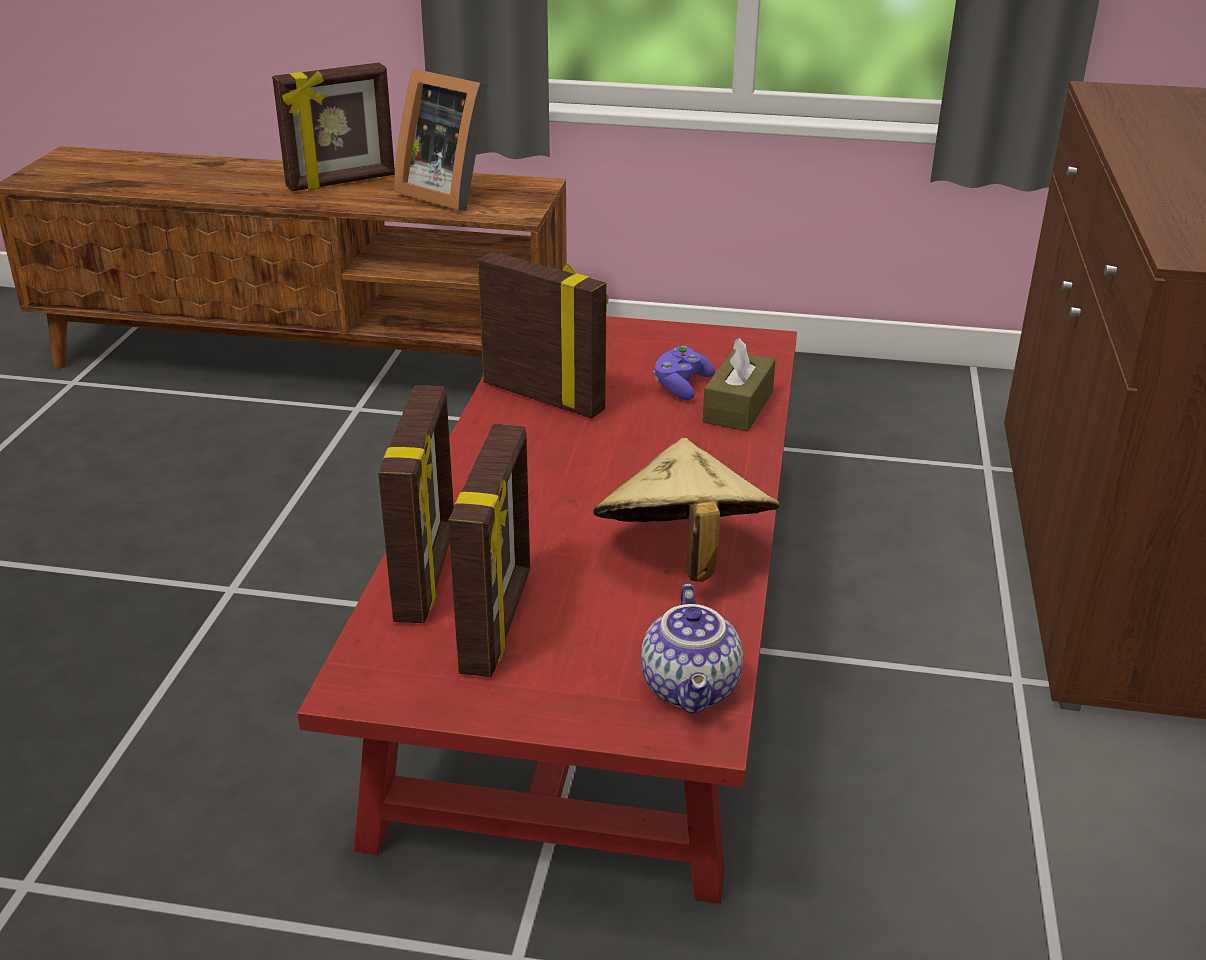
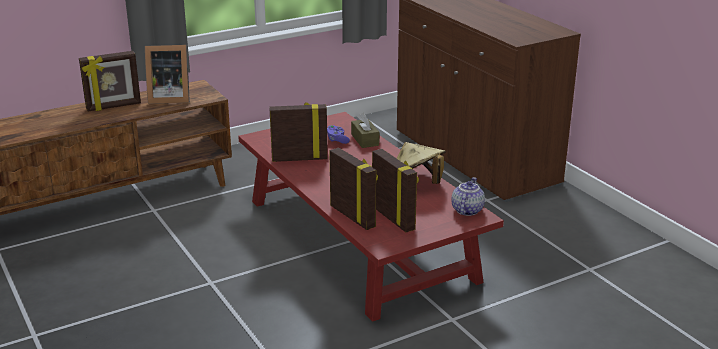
camera: 40 degrees left, 5 degrees down
(341, 182) = (114, 107): picture frame -> picture frame turned 45 degrees clockwise
(693, 688) = (466, 210): teapot -> teapot turned 120 degrees counterclockwise

